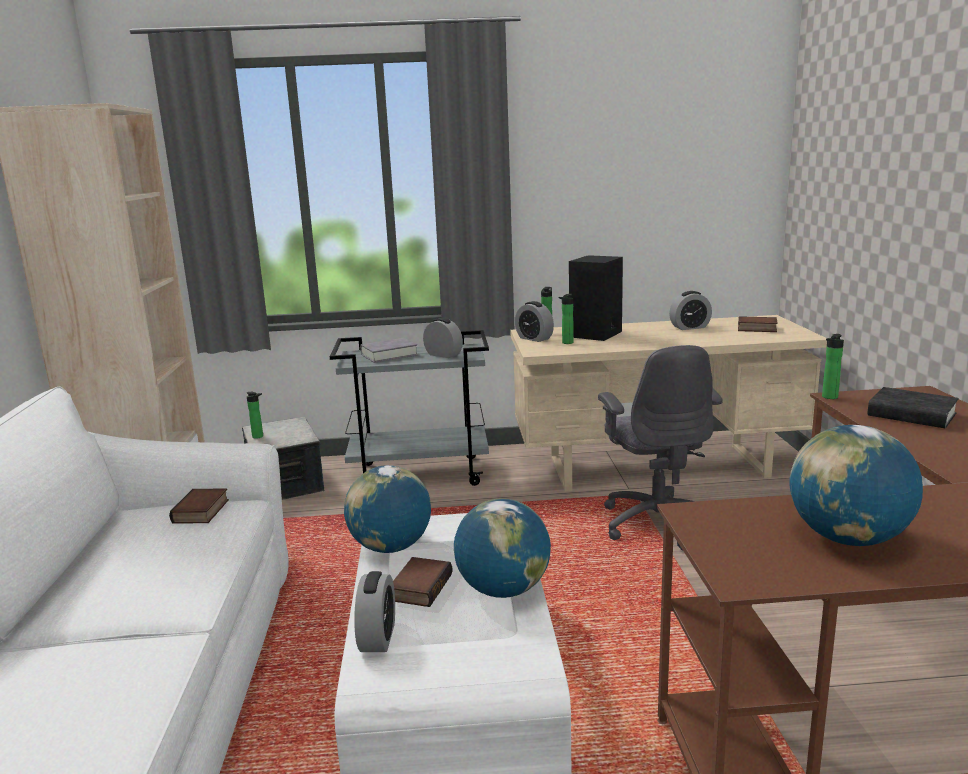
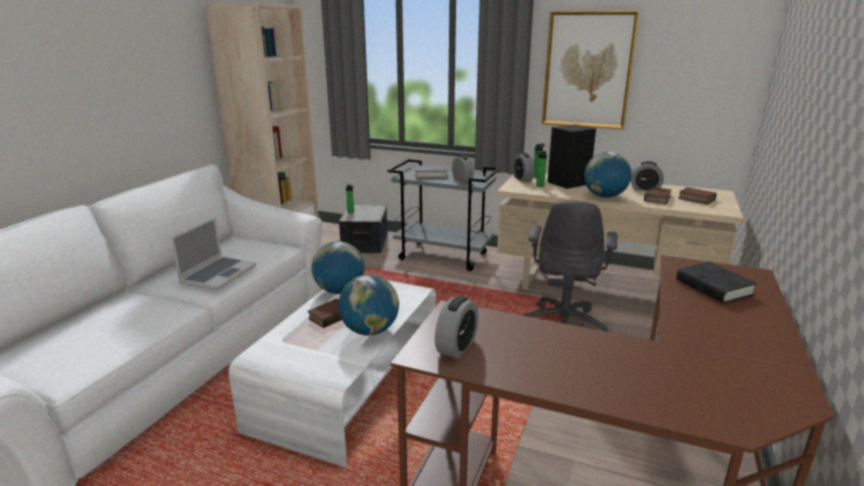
camera: 25 degrees right, 5 degrees up
(171, 572) = (218, 274): none -> laptop
(202, 512) = (262, 247): book -> book (658, 199)
(378, 637) = (283, 335): alarm clock -> alarm clock (456, 347)
(581, 185) = (587, 70): none -> picture
(829, 397) = (669, 261): bottle -> none
(847, 538) = (521, 353): globe -> globe (604, 196)

